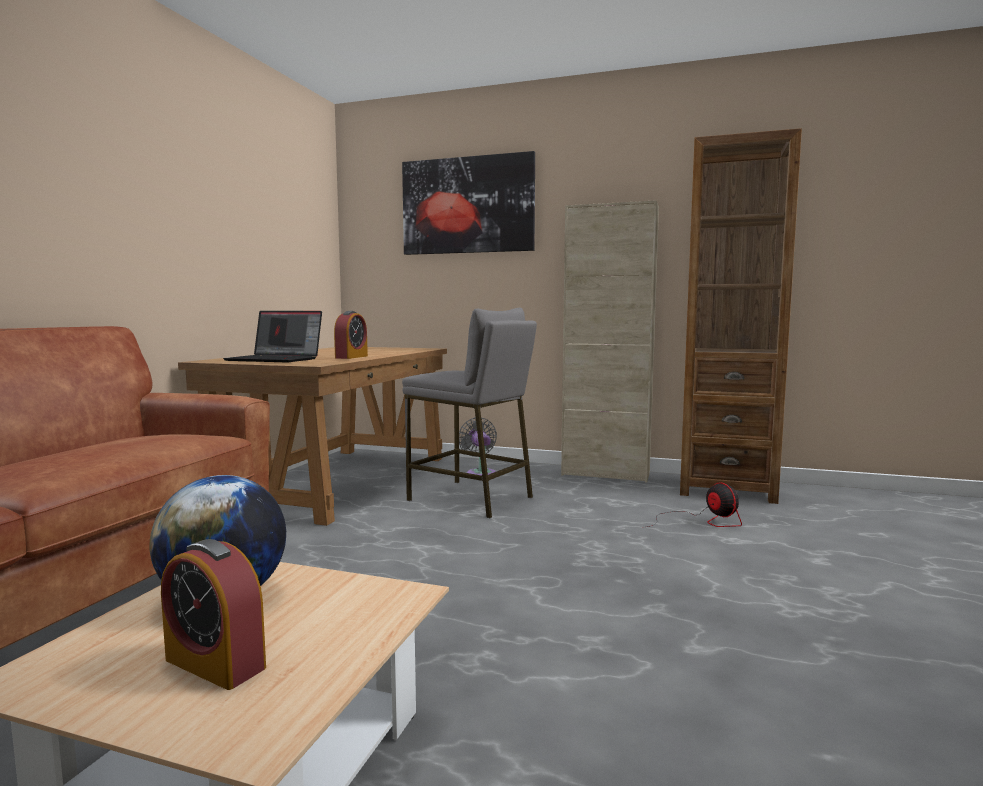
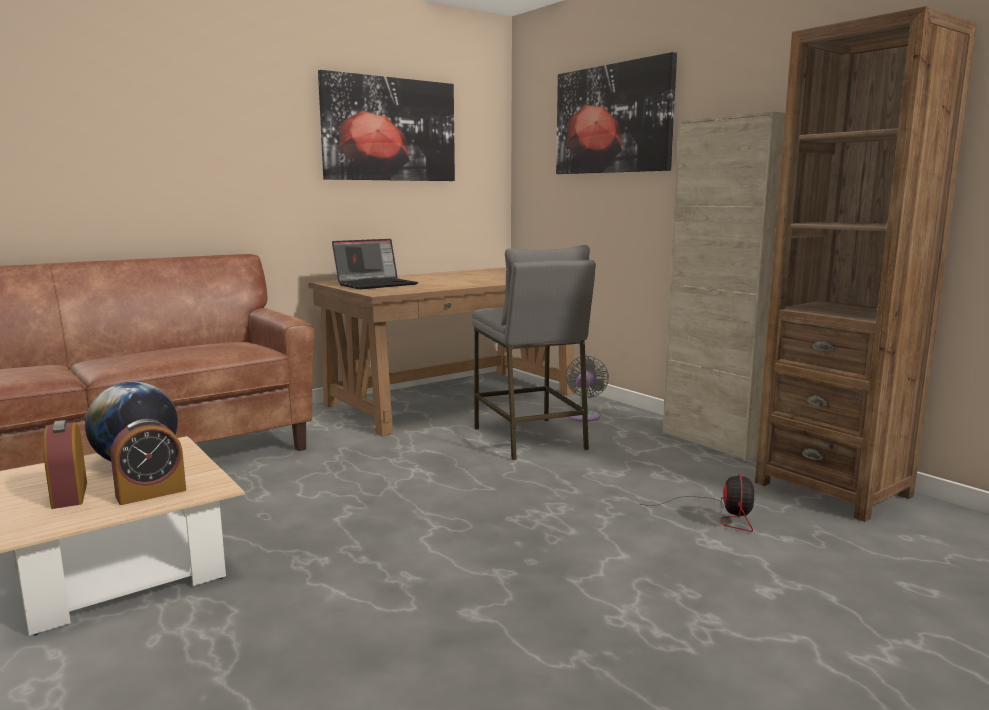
camera: 35 degrees right, 5 degrees up
(247, 195) = (389, 129): none -> picture
(276, 360) = (376, 284): laptop -> laptop turned 90 degrees counterclockwise
(351, 357) = (443, 285): alarm clock -> alarm clock (151, 493)

